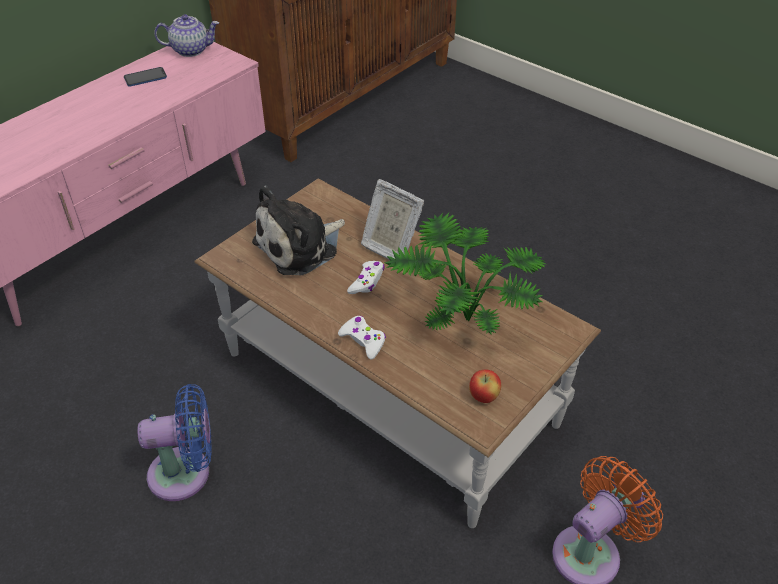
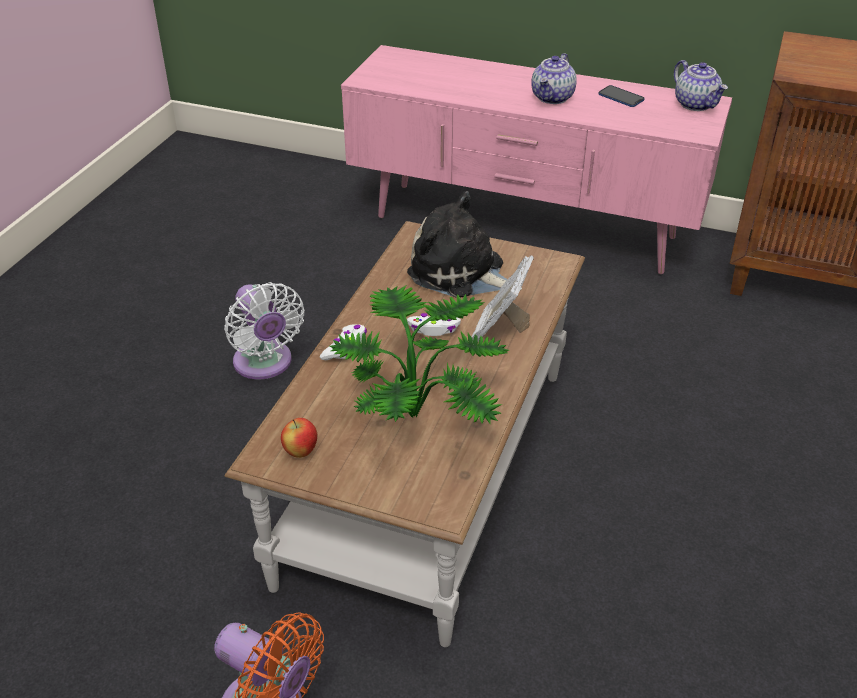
camera: 70 degrees right, 5 degrees down
(111, 109) = (553, 98): none -> teapot
(186, 473) = (265, 364): blue fan -> white fan

